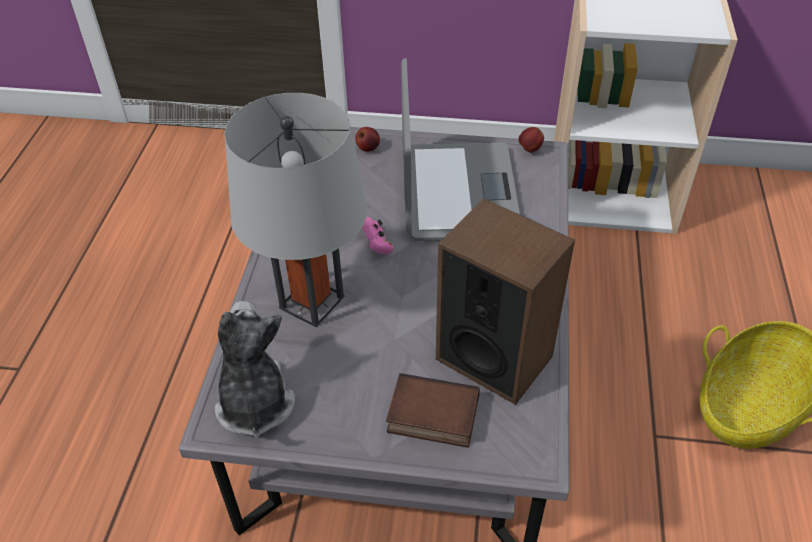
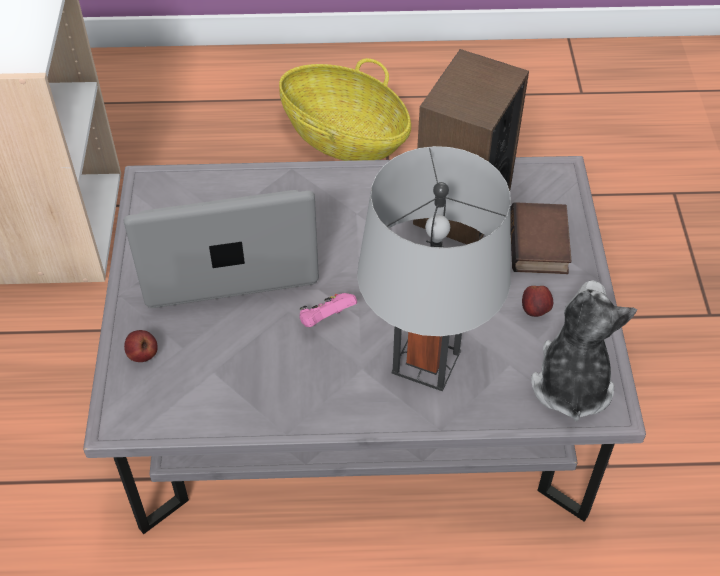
camera: 100 degrees left, 5 degrees up
(254, 403) = (571, 383): plush toy -> plush toy turned 120 degrees clockwise
(529, 149) = (142, 196): apple -> apple (535, 311)

